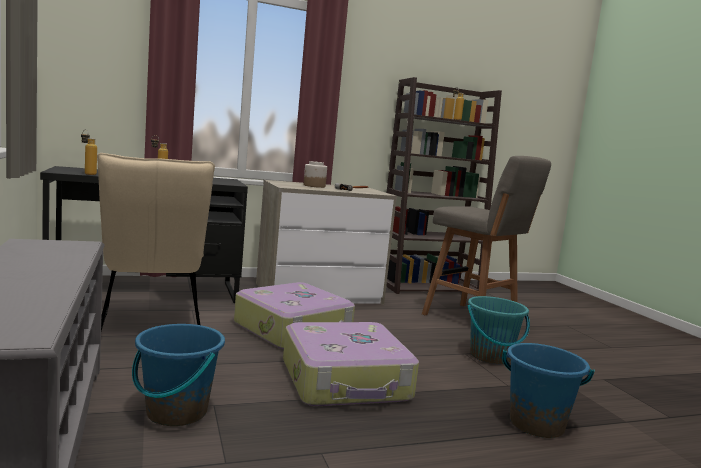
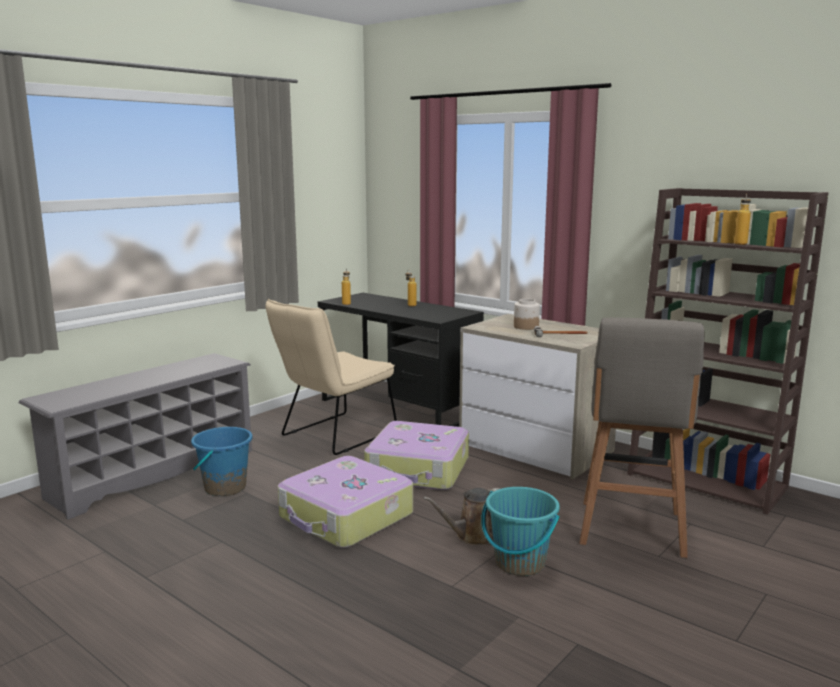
camera: 60 degrees right, 5 degrees up
(437, 354) = (473, 536): none -> brown watering can
(536, 424) = (376, 615): blue bucket -> none

